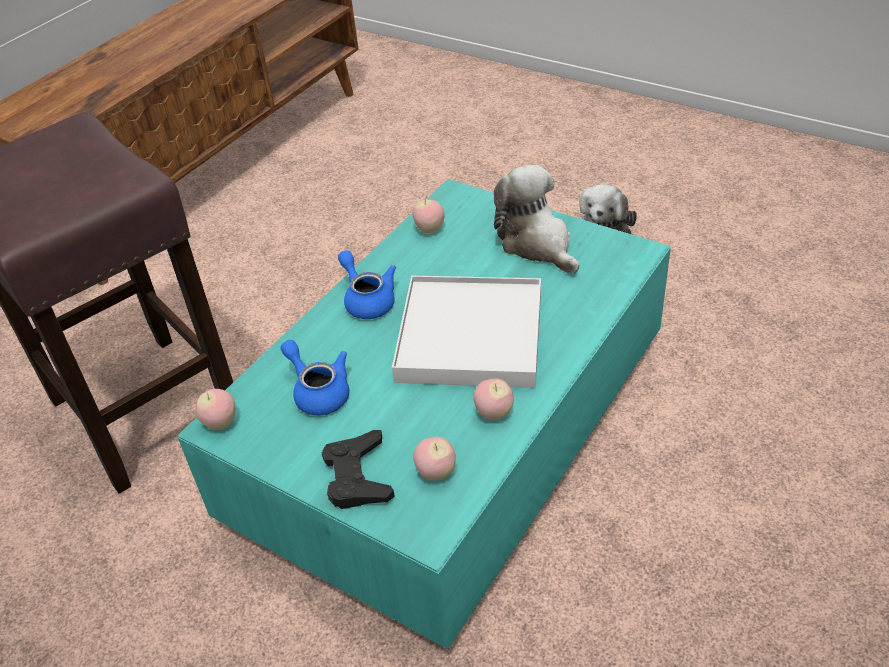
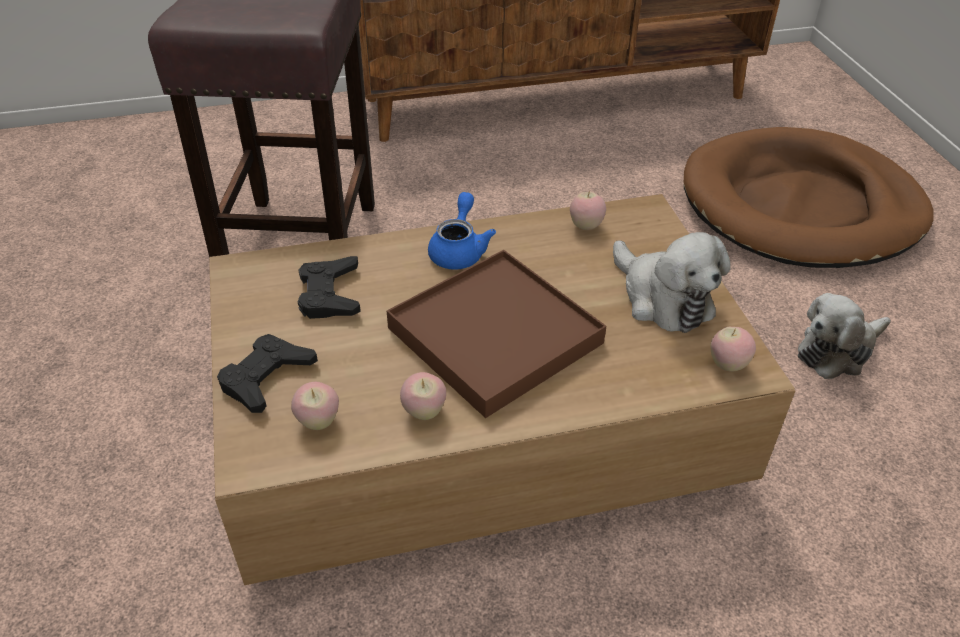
camera: 40 degrees right, 0 degrees up
(220, 423) = (243, 268): apple -> apple (727, 365)
(318, 392) = (330, 294): blue teapot -> black game controller
(452, 431) = (477, 425): turquoise coffee table -> brown coffee table
(470, 336) = (495, 335): white tray -> brown tray
(479, 149) = (801, 206): none -> brown dog bed
(537, 243) = (662, 298): plush toy -> plush toy turned 135 degrees clockwise

